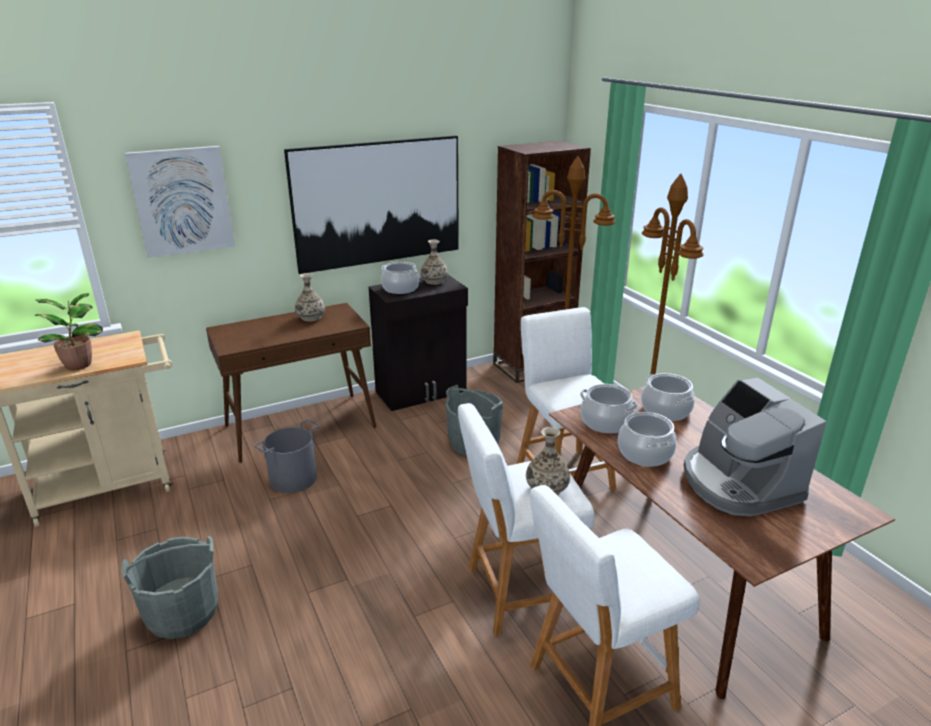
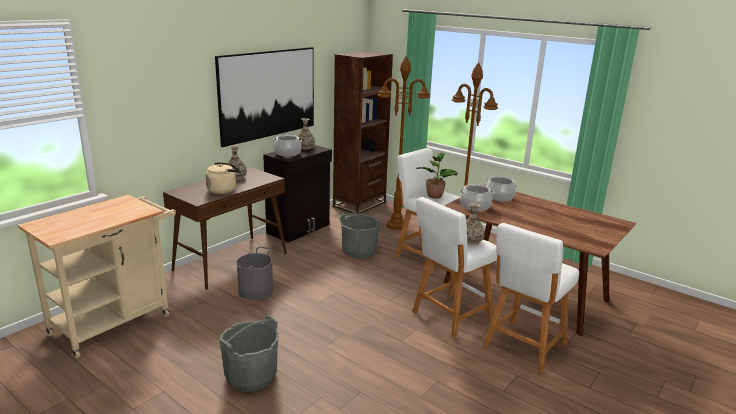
camera: 25 degrees left, 5 degrees down
(80, 364) = (112, 218): potted plant -> potted plant (434, 195)
(182, 201) = (150, 94): picture -> none
(275, 335) = (223, 190): none -> beige kettle
(645, 453) = (508, 216): cooking pot -> none
(738, 483) = (562, 221): coffee machine -> none

